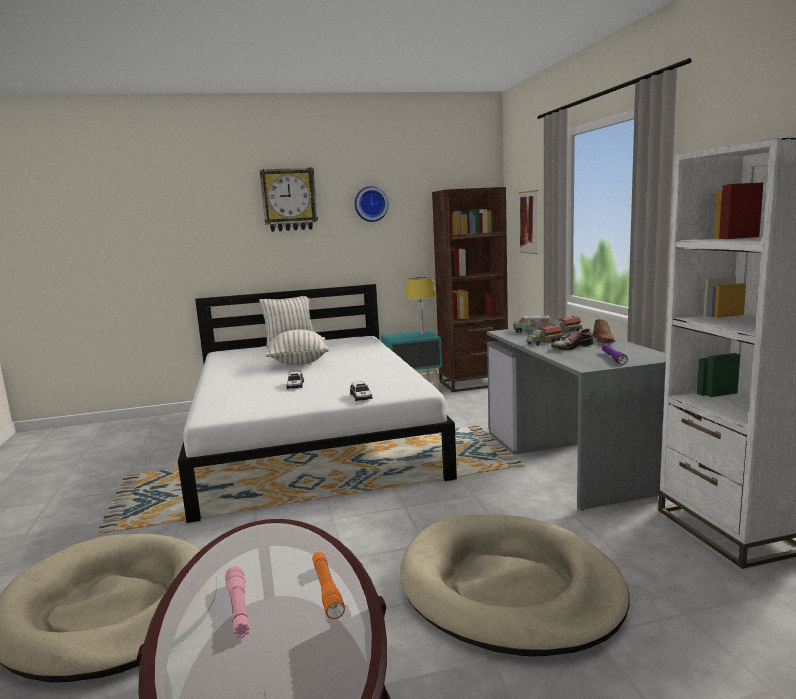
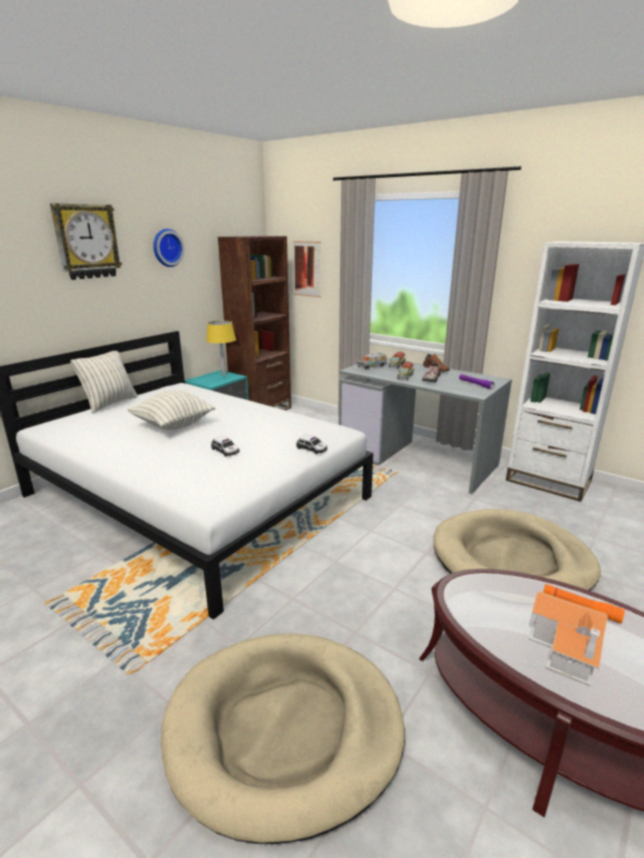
camera: 40 degrees left, 10 degrees up
(238, 608) = (567, 649): pink flashlight -> toy house

